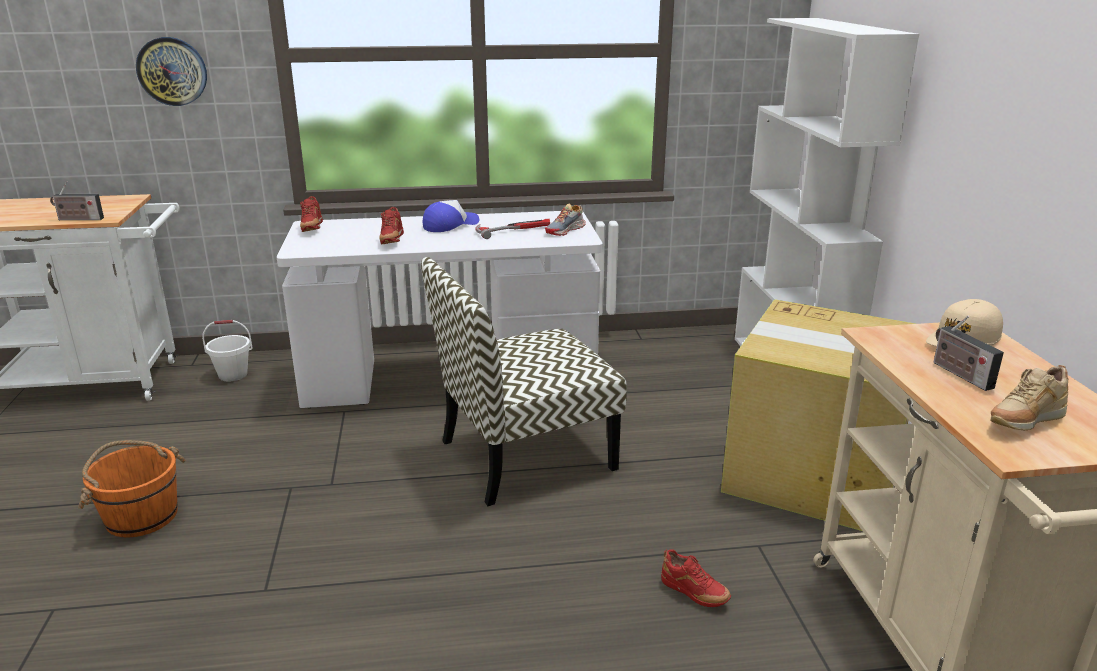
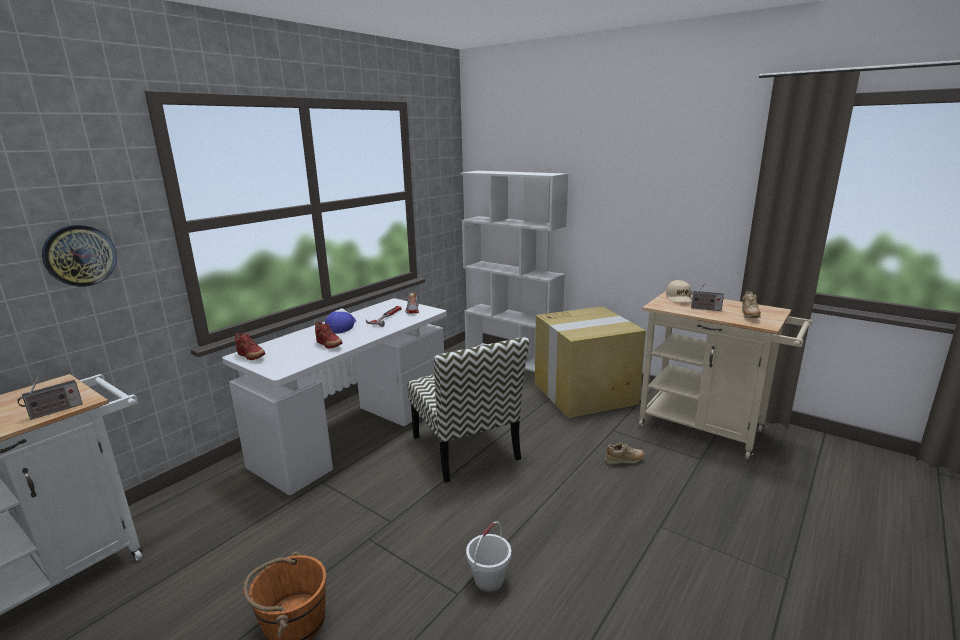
camera: 45 degrees left, 5 degrees down
(233, 375) = (187, 505): white bucket -> white bucket (489, 579)
(524, 456) = (466, 448): chair -> chair turned 45 degrees counterclockwise
(694, 594) = (624, 461): red shoe -> beige shoe

